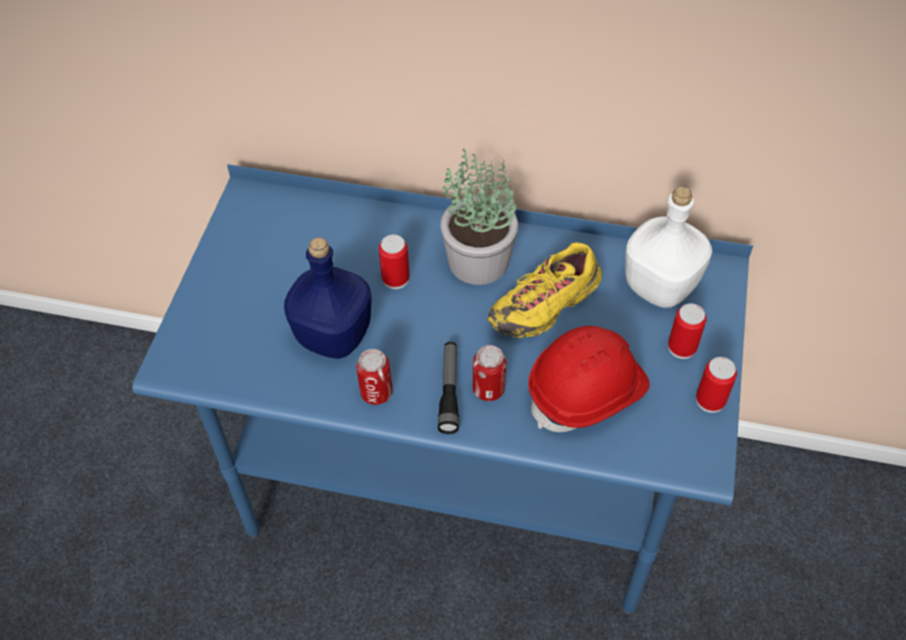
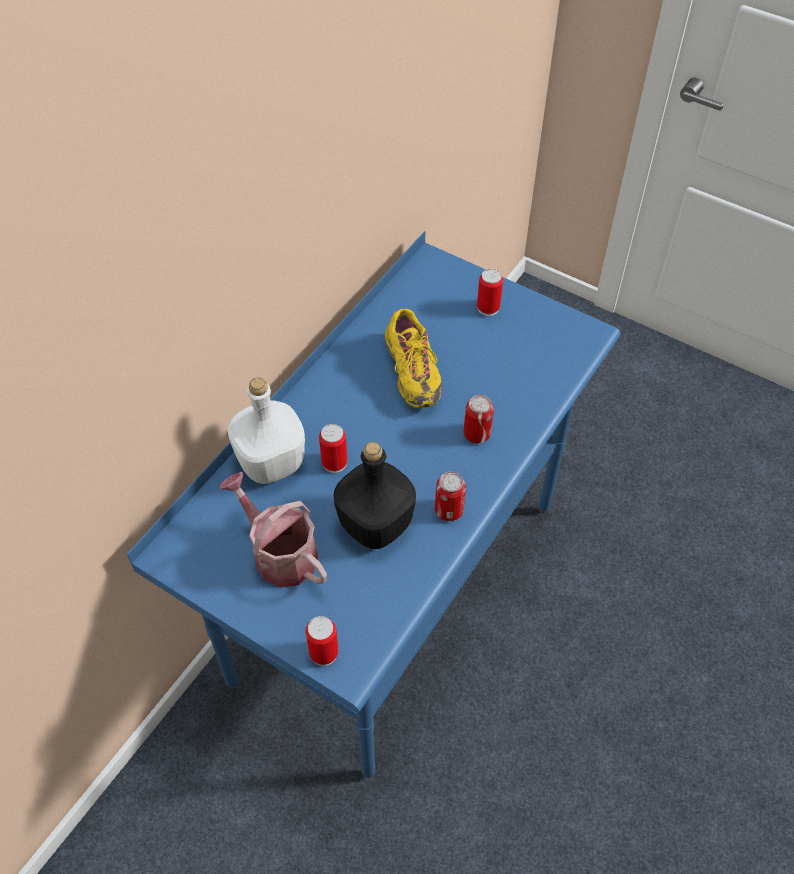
camera: 70 degrees left, 0 degrees up
(274, 272) = (279, 553): none -> watering can
(335, 336) = (376, 524): blue bottle -> black bottle
(449, 391) = (468, 460): flashlight -> none
(477, 261) = (344, 401): potted plant -> none
(587, 392) = (505, 375): red hard hat -> none
(658, 285) = (426, 299): white bottle -> white bottle (270, 464)
(710, 400) = (539, 310): can -> can (323, 653)

